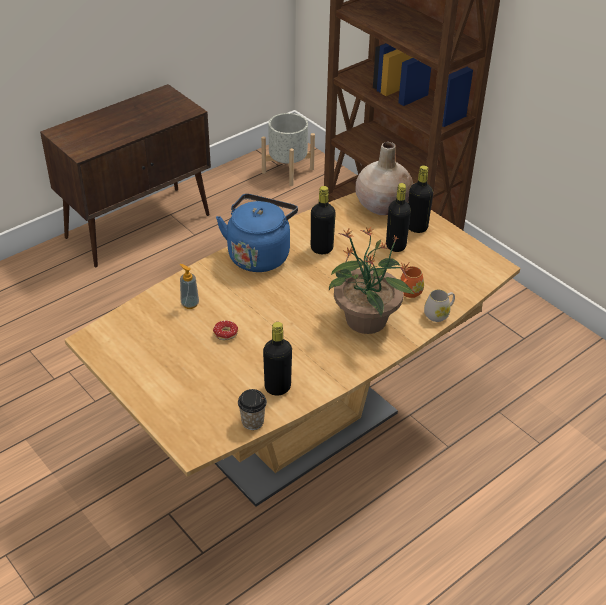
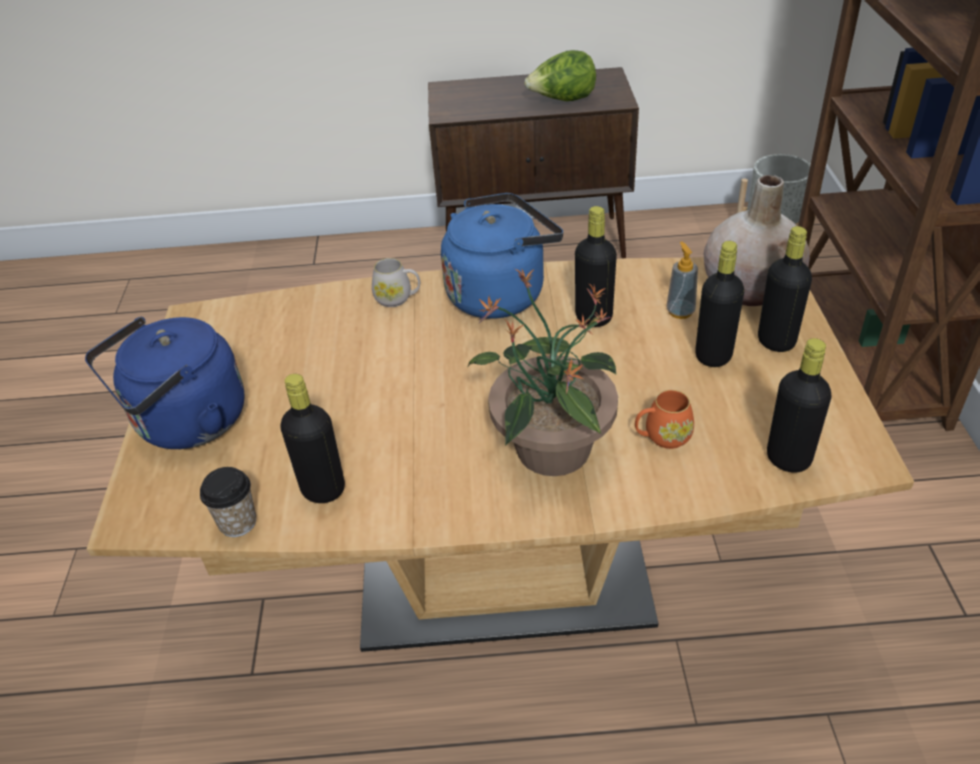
camera: 40 degrees right, 0 degrees up
(153, 119) = (562, 100): none -> lettuce
(164, 393) = (186, 424): none -> blue kettle
(190, 304) = (345, 322): soap dispenser -> soap dispenser (680, 311)
(225, 337) = (338, 384): donut -> none
(439, 314) = (682, 494): white mug -> white mug (398, 298)
(467, 279) = (788, 458): none -> black bottle

